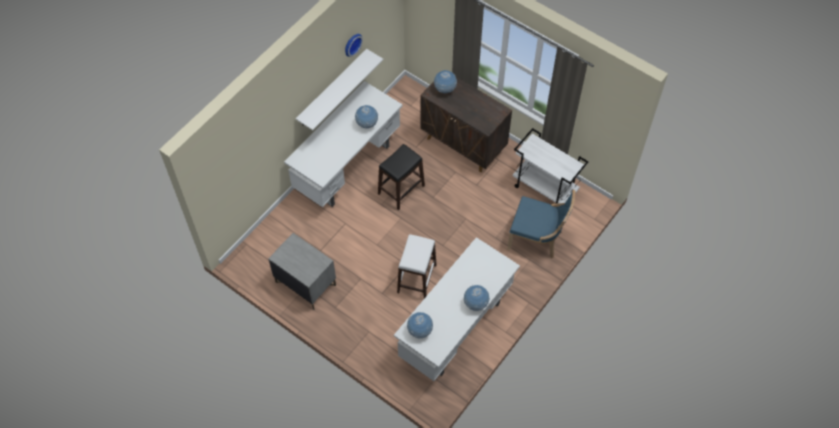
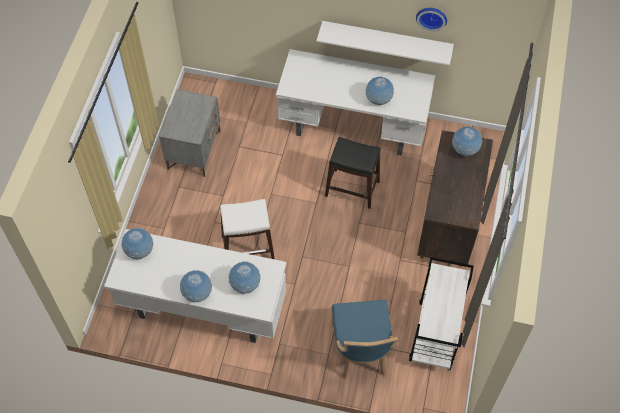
camera: 65 degrees right, 0 degrees up
(483, 270) = (245, 285): none -> globe

